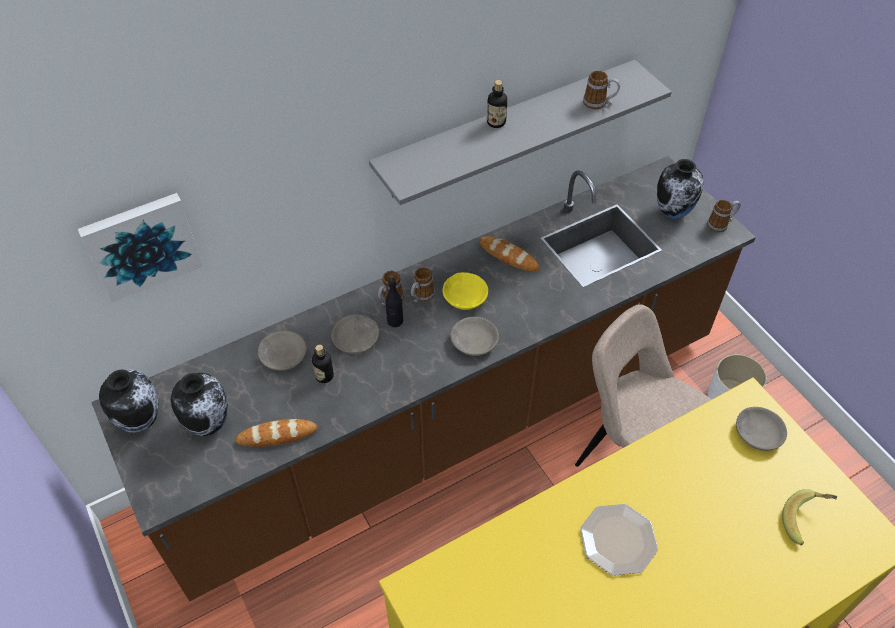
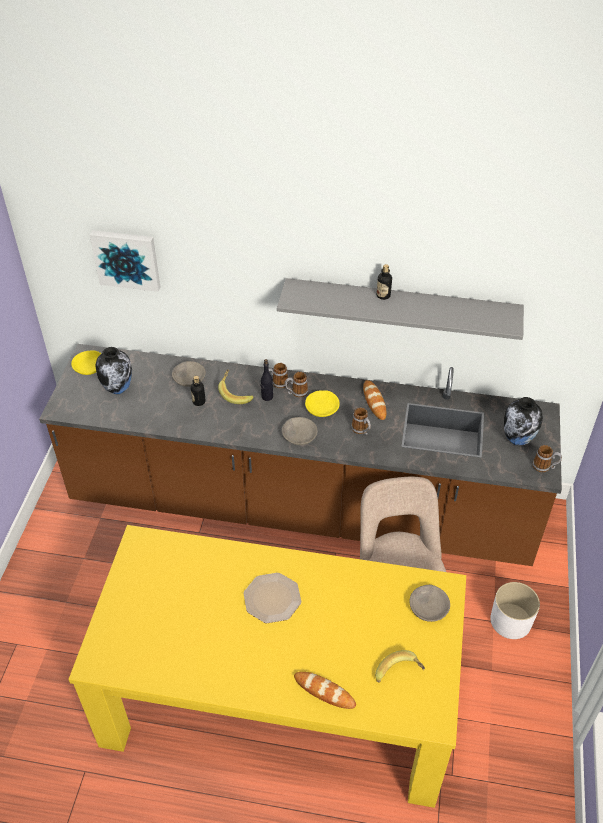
camera: 40 degrees right, 5 degrees down
(141, 421) = (90, 367): vase -> yellow bowl
(277, 435) = (144, 415): bread -> bread (324, 691)
(356, 339) = (236, 393): grey bowl -> banana
(599, 103) = (463, 318): mug -> mug (361, 430)

